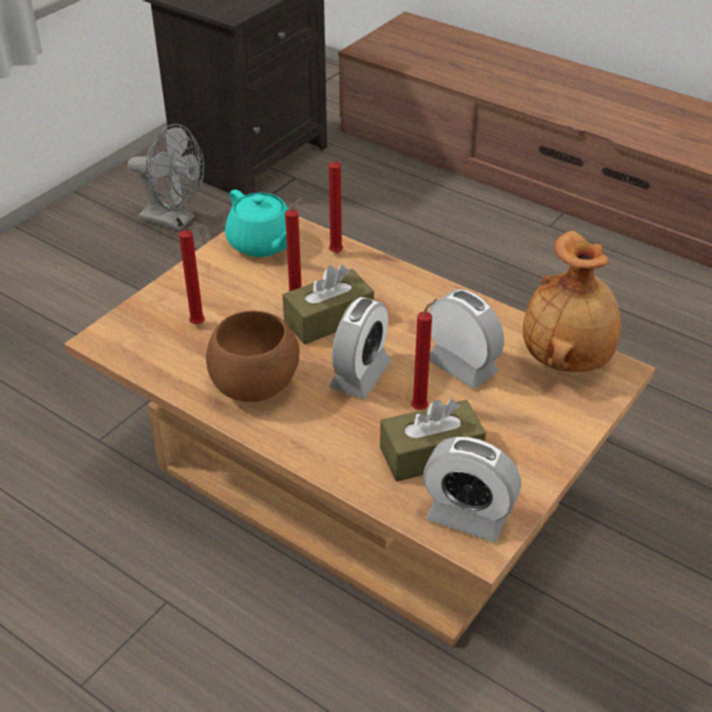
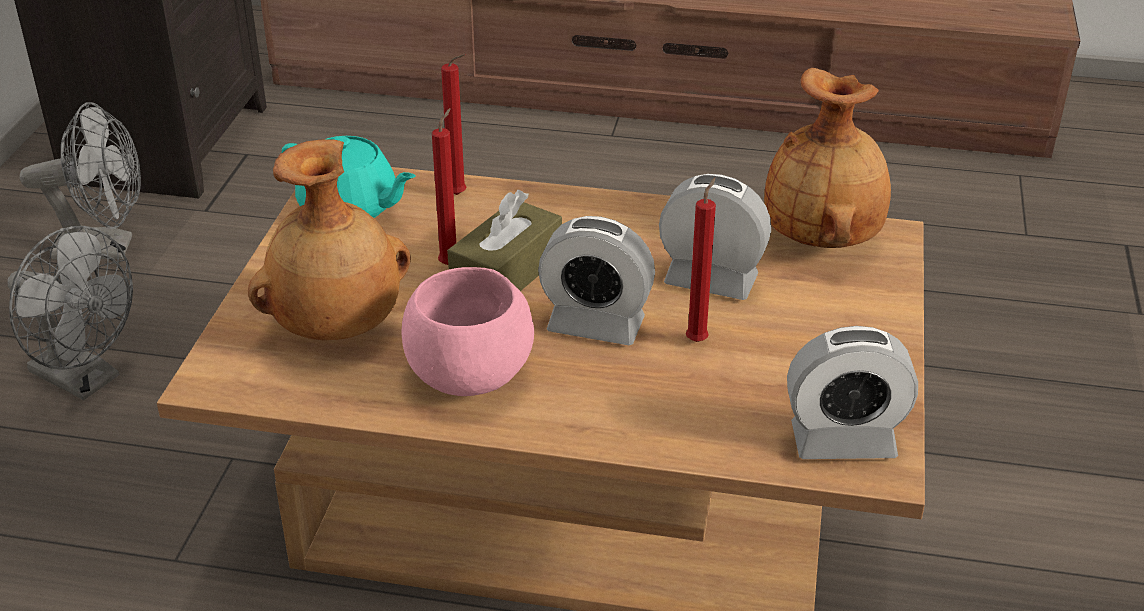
camera: 25 degrees left, 5 degrees down
(115, 305) = (85, 379): none -> grey fan
(199, 325) = (338, 326): red candle -> brown vase
(256, 386) = (471, 376): brown bowl -> pink bowl
(360, 375) = (595, 325): alarm clock -> alarm clock turned 105 degrees clockwise
(430, 454) = (748, 387): brown tissue box -> none

